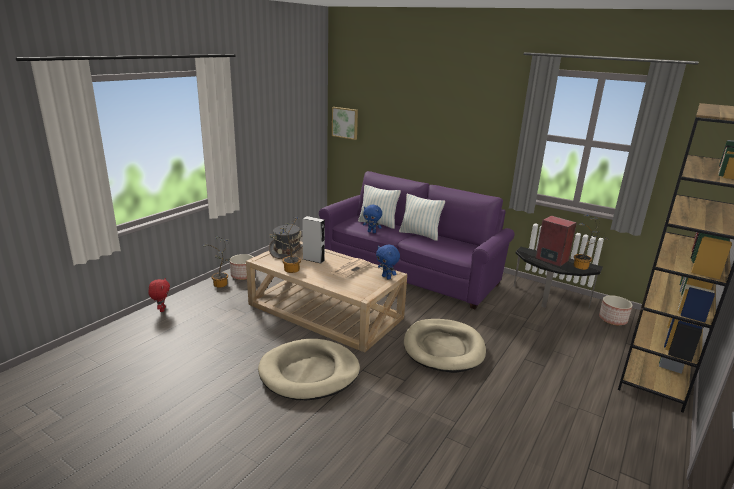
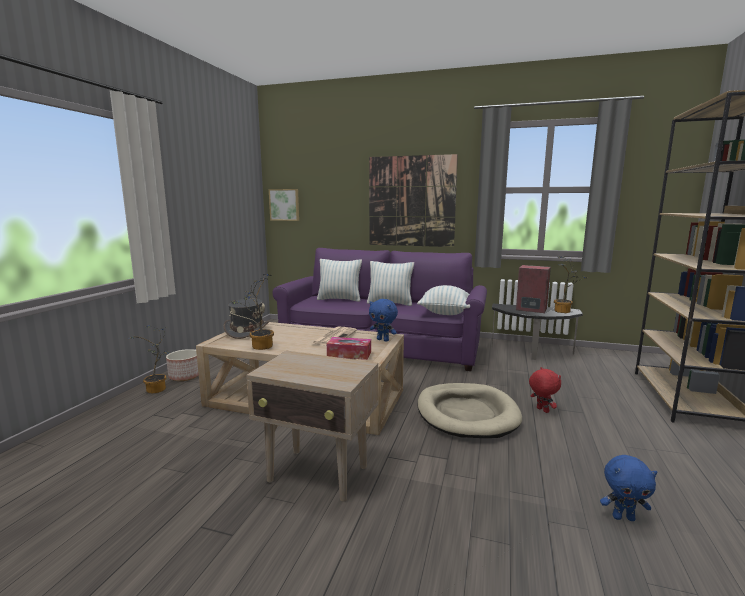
camera: 15 degrees left, 10 degrees down
(162, 309) = (70, 432): red plush toy -> red plush toy (541, 410)
(309, 373) = (318, 474): beige dog bed -> beige side table
(313, 259) = (285, 335): grey speaker -> none
(351, 288) = (349, 354): none -> tissue box
(372, 232) = (338, 306): blue plush toy -> blue plush toy (623, 517)
(458, 136) = (411, 201): none -> picture
(461, 254) = (445, 313): none -> pillow
(612, 320) = (603, 361): planter -> none

